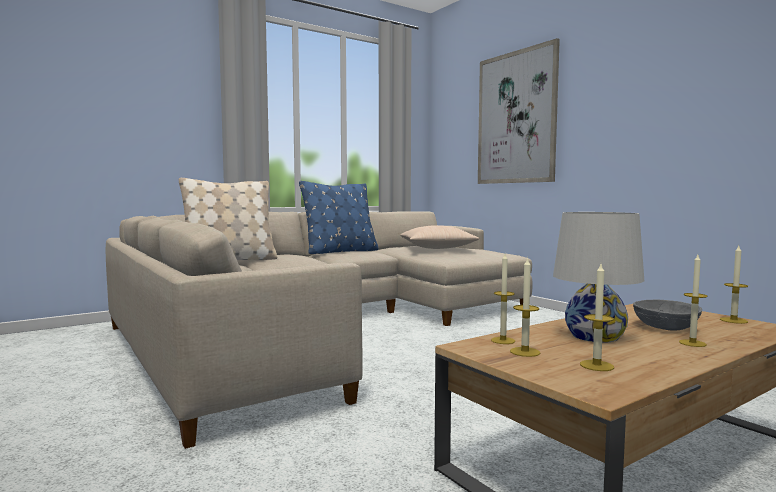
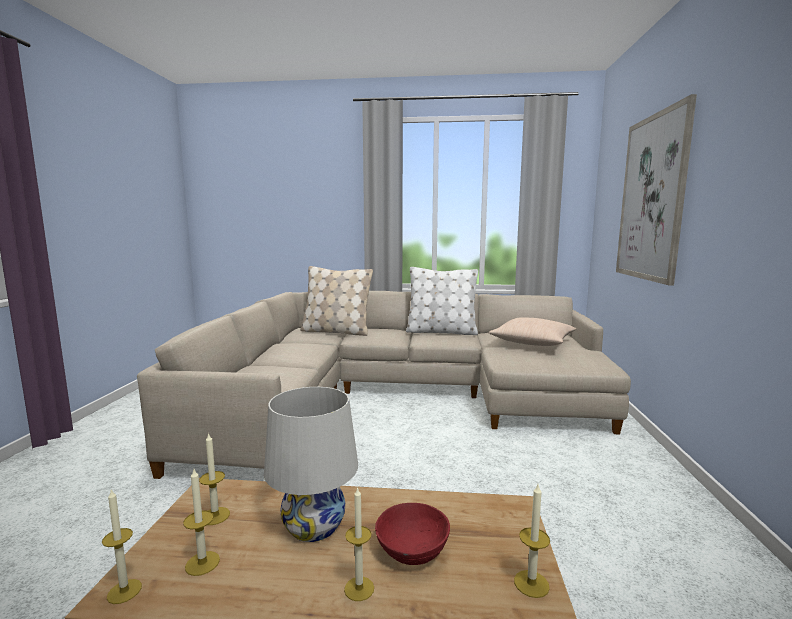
camera: 40 degrees right, 5 degrees up
(340, 251) = (441, 332): blue pillow -> white pillow
(503, 340) = (243, 494): candle -> candle (124, 591)
(665, 327) = (413, 549): grey bowl -> red bowl

